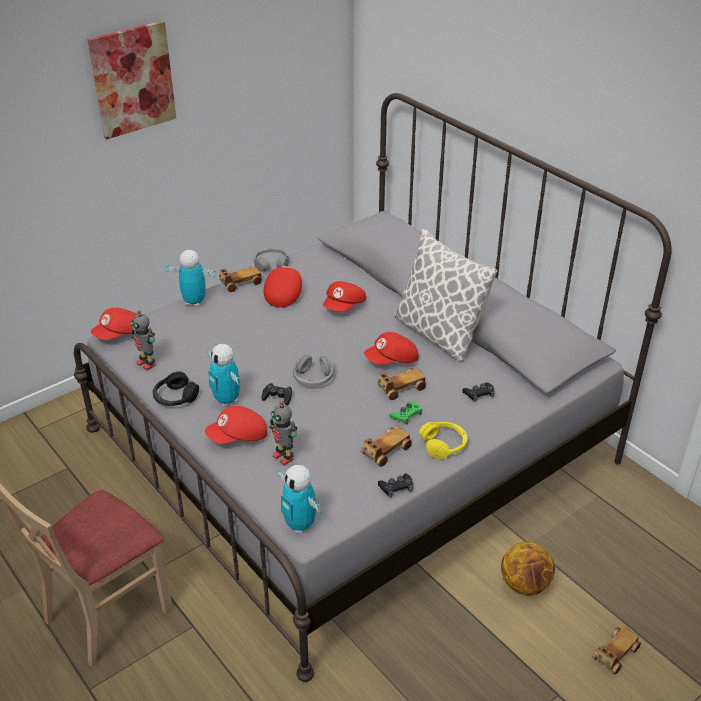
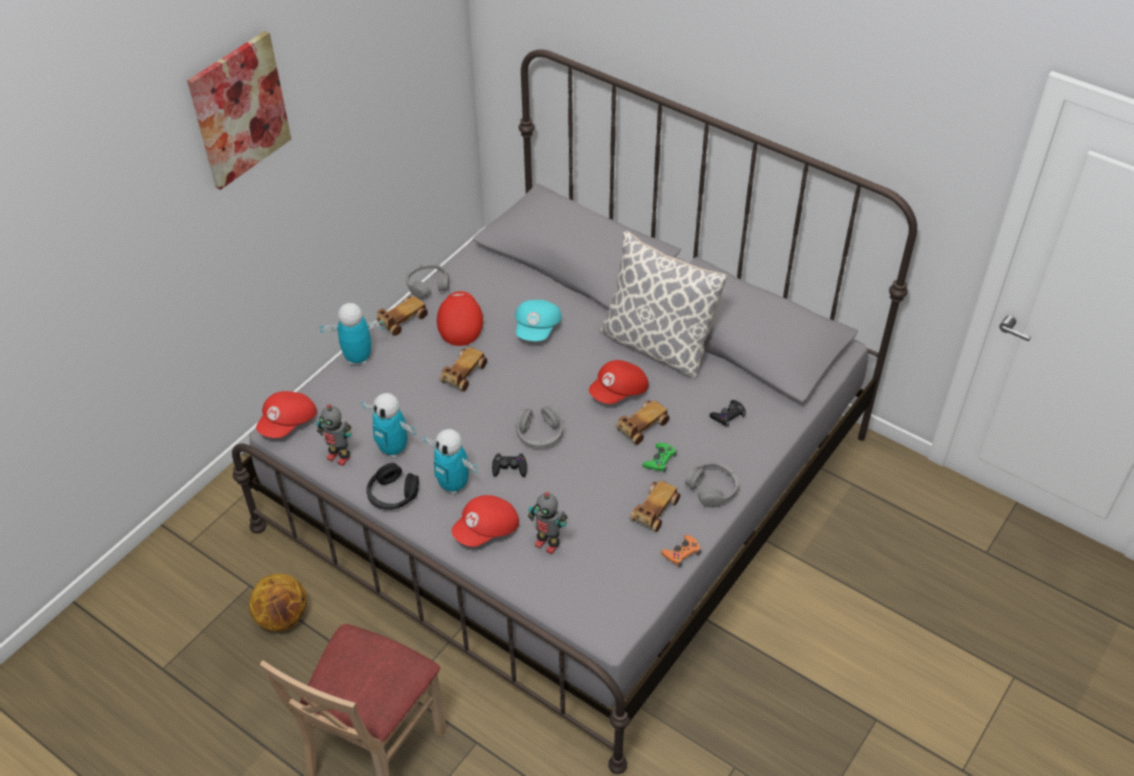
camera: 15 degrees left, 10 degrees up
(300, 525) = (598, 623): toy robot -> toy robot (393, 449)
(344, 306) = (538, 329): red cap -> turquoise cap
(396, 487) = (681, 553): black game controller -> orange game controller
(443, 445) = (713, 489): yellow headphones -> grey headphones
(525, 585) = (809, 606): basketball -> basketball (283, 617)
(614, 654) = (918, 661): toy car -> toy car (463, 374)

